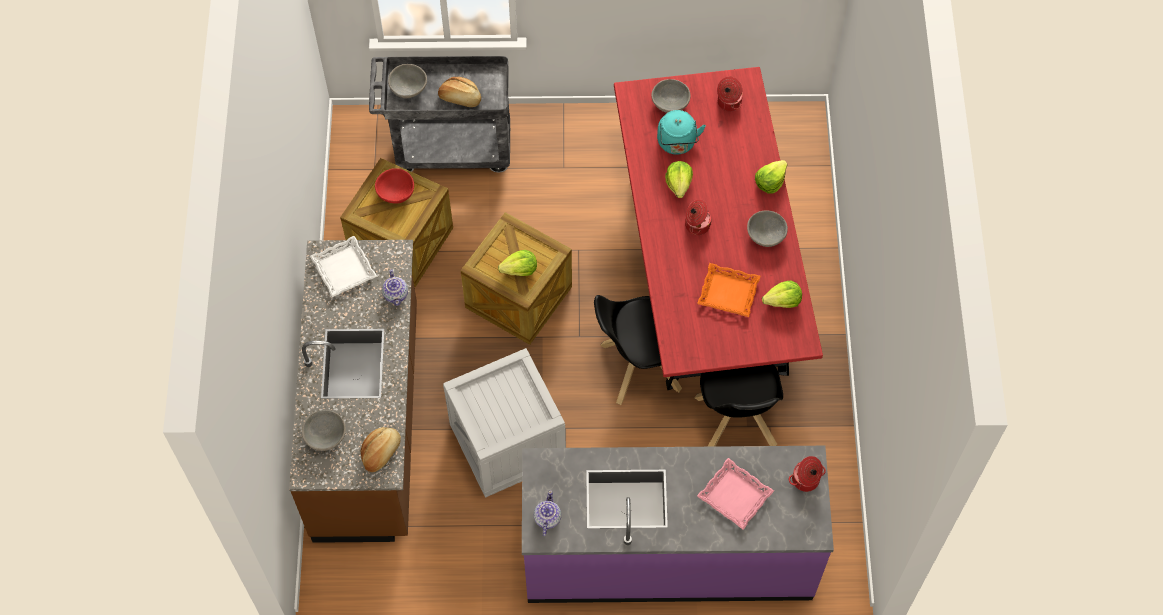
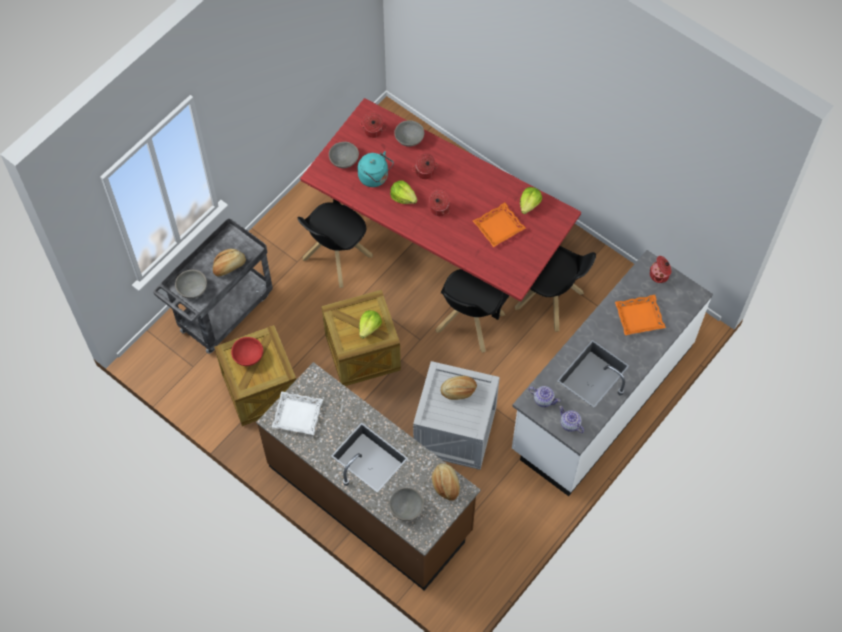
camera: 50 degrees left, 0 degrees up
(396, 294) = (343, 398): teapot -> teapot (543, 399)
(517, 397) = (458, 390): none -> bread
(598, 197) = (335, 258): none -> black chair
(668, 553) = (601, 397): purple counter -> white counter
(726, 181) = (425, 172): none -> cooking pot
(735, 495) = (639, 317): pink tray -> orange tray
(766, 235) = (479, 180): grey bowl -> grey bowl (409, 138)
(770, 181) = (446, 151): lettuce -> none

